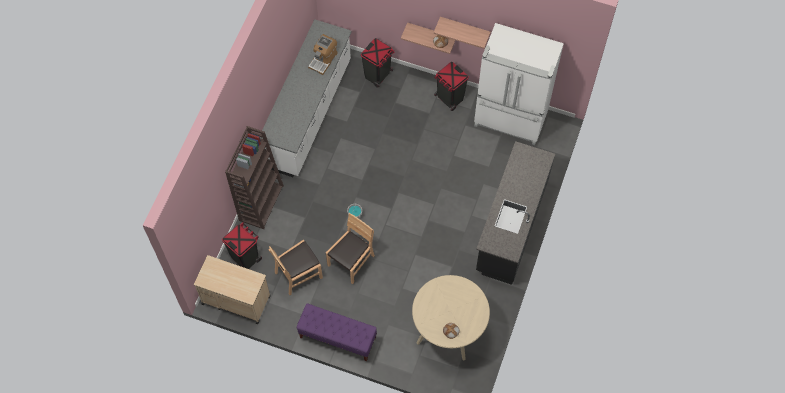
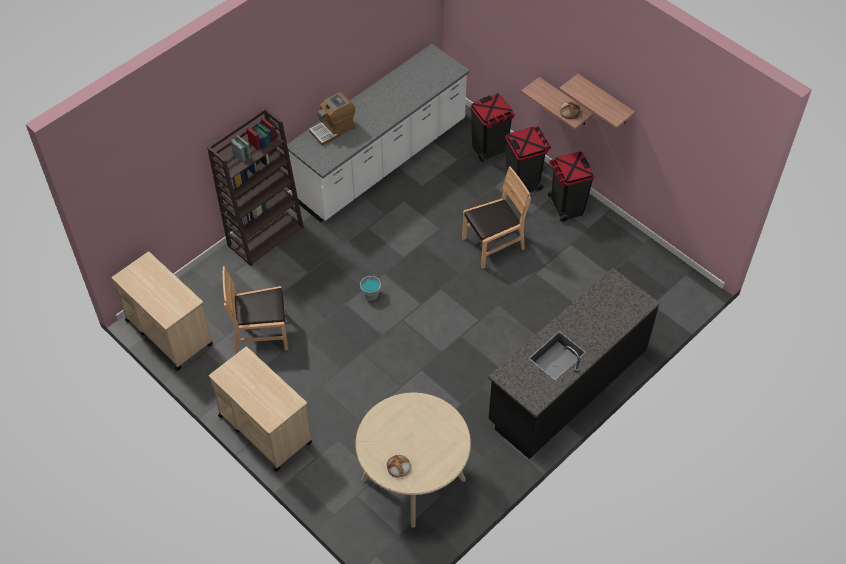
camera: 25 degrees right, 10 degrees down
(245, 257) = (209, 289): black trash can -> black trash can (523, 181)
(323, 60) = (416, 89): coffee machine -> coffee machine (333, 129)
(337, 338) = (264, 428): purple bench -> beige cart
(351, 261) = (335, 345): brown chair -> brown chair (493, 244)
(510, 120) = (633, 260): white fridge -> none

